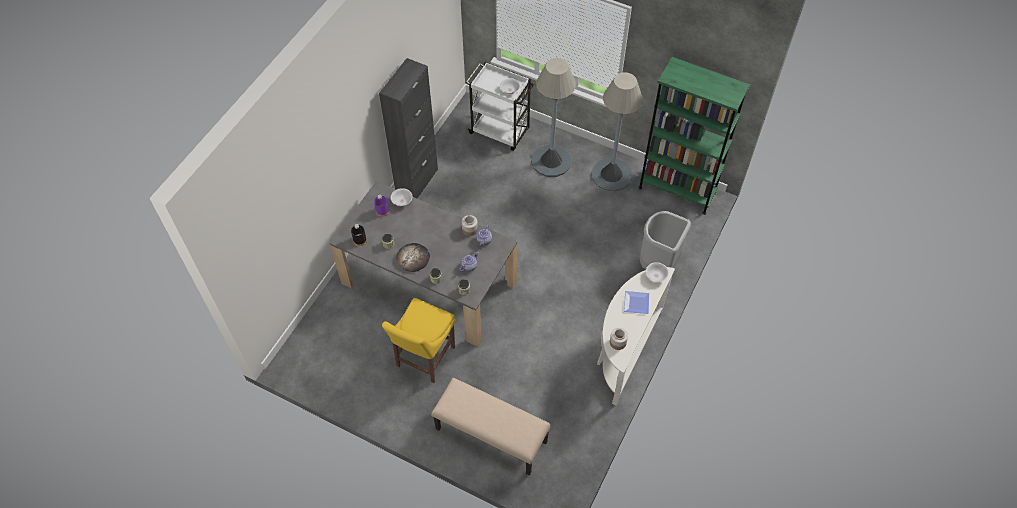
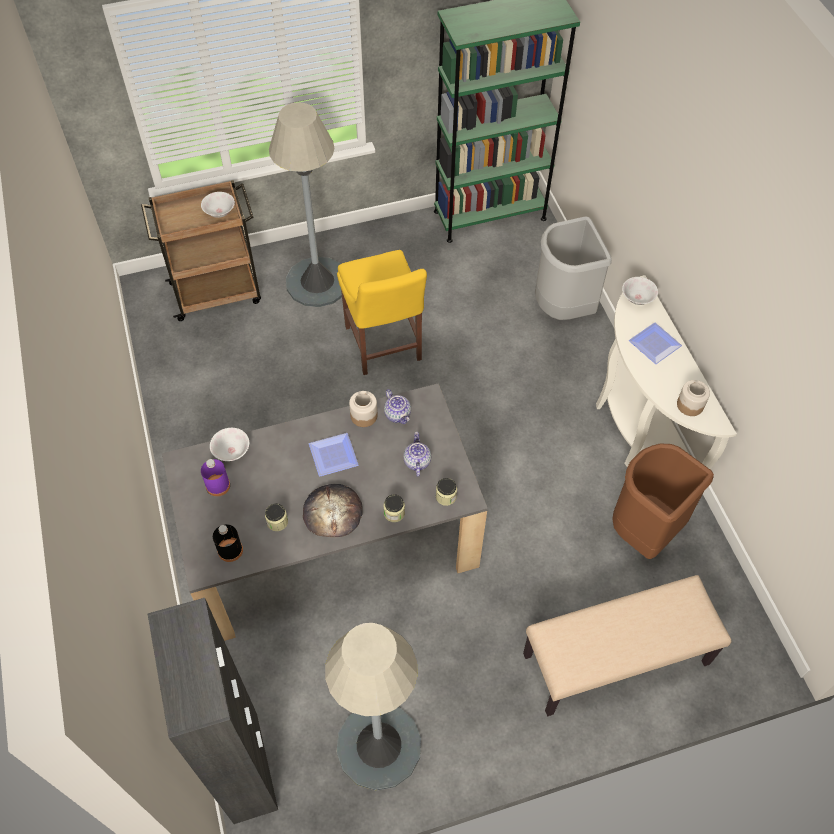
camera: 45 degrees left, 0 degrees up
(417, 182) = (175, 430): black cabinet -> black cabinet (245, 767)
(424, 359) = (432, 642): yellow chair -> yellow chair (384, 346)
(439, 237) = (335, 456): none -> plate
(500, 132) = (217, 292): white cart -> brown cart
(569, 397) = (643, 531): none -> brown trash can
(611, 175) = (403, 249): grey floor lamp -> grey floor lamp (378, 746)

